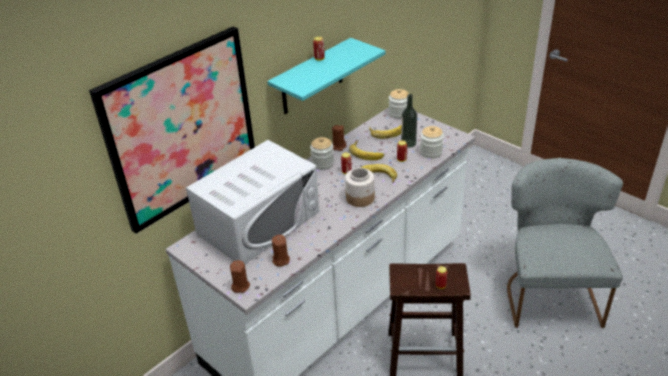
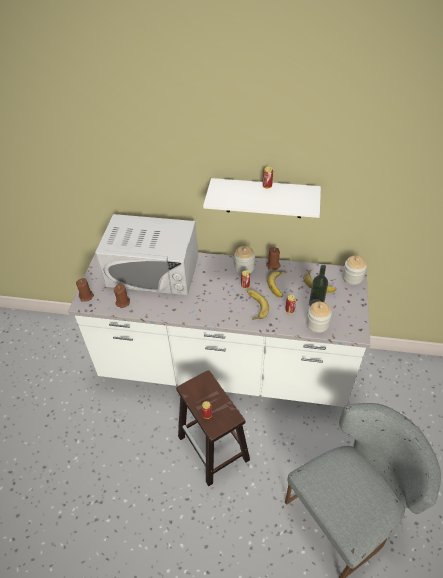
camera: 55 degrees right, 10 degrees up
(181, 129) = (122, 174): picture -> none
(312, 77) = (264, 198): turquoise shelf -> white shelf
(360, 198) = (220, 310): jar -> none

